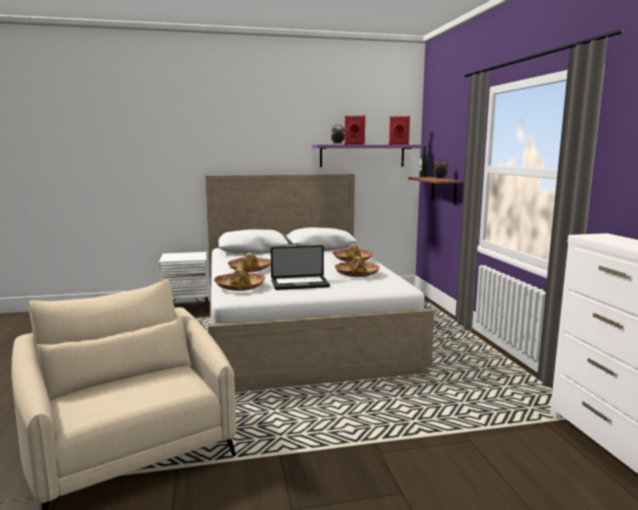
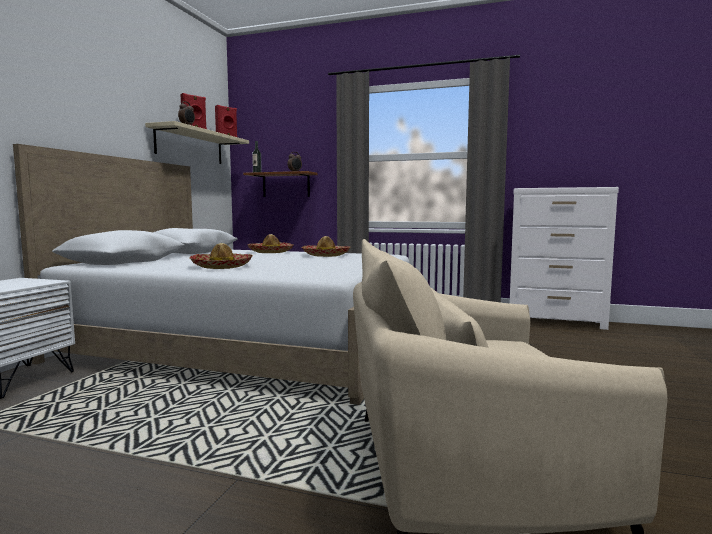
camera: 60 degrees left, 5 degrees down
(239, 287) = (294, 273): hat -> none
(300, 284) = (327, 264): laptop -> none
(362, 156) = (190, 146): purple shelf -> beige shelf

